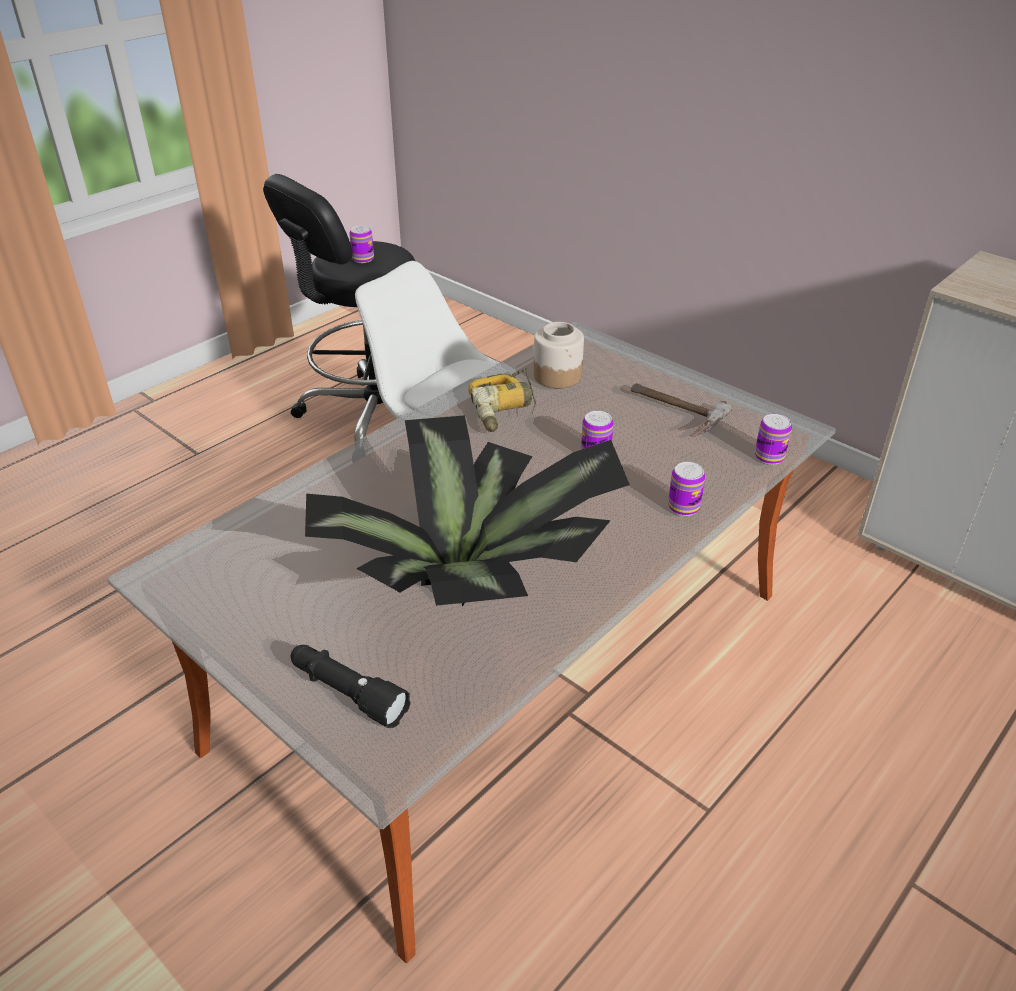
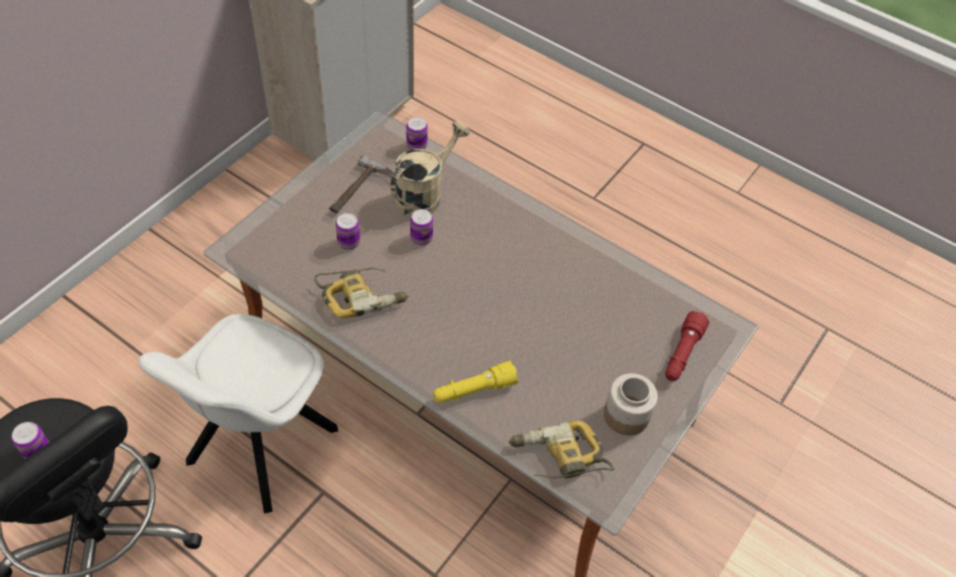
camera: 100 degrees left, 15 degrees up
(230, 539) = (558, 458): none -> power drill
(347, 693) = (682, 354): black flashlight -> red flashlight
(350, 480) = (474, 390): none -> yellow flashlight
(474, 589) = (580, 299): potted plant -> none
(558, 375) = (307, 262): jar -> jar (625, 415)
(675, 459) = (424, 193): none -> beige watering can
(683, 507) = (479, 192): can -> can (348, 242)

